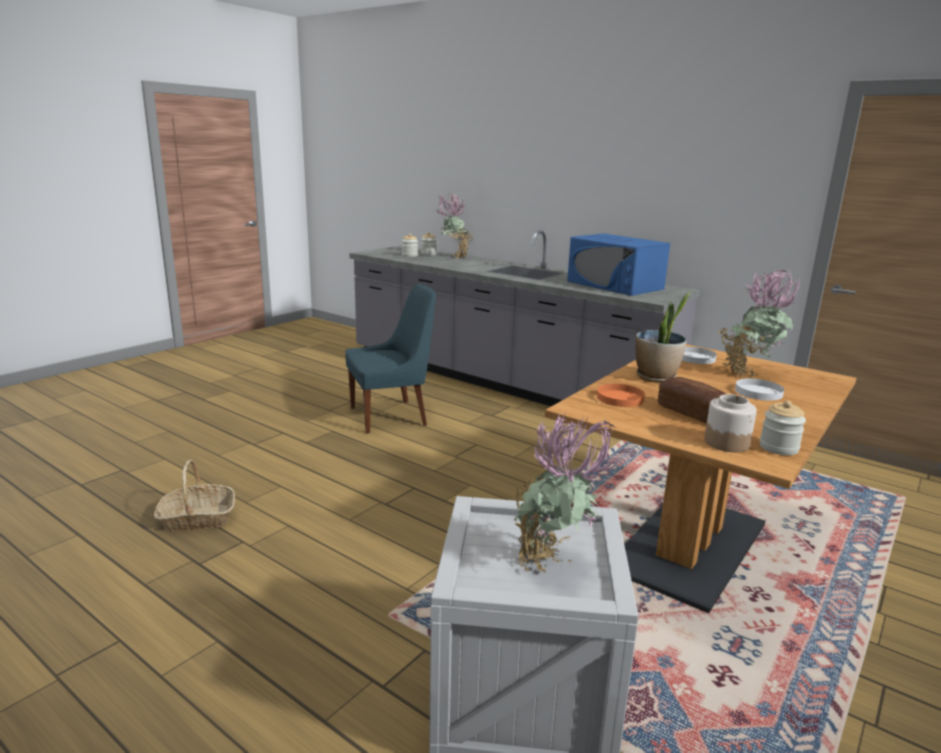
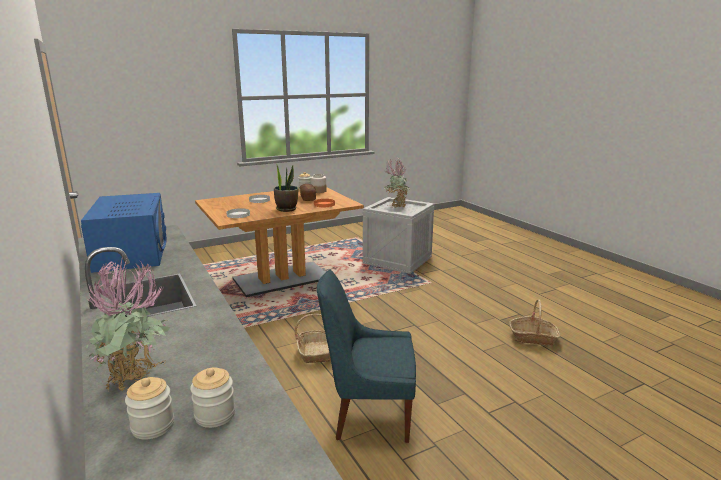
camera: 155 degrees left, 0 degrees up
(484, 449) = (317, 351): none -> basket
(749, 373) = (236, 206): potted plant -> none

